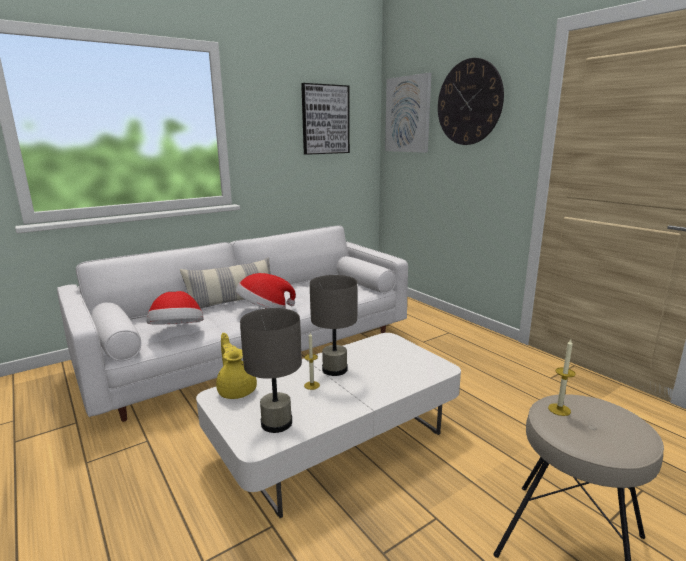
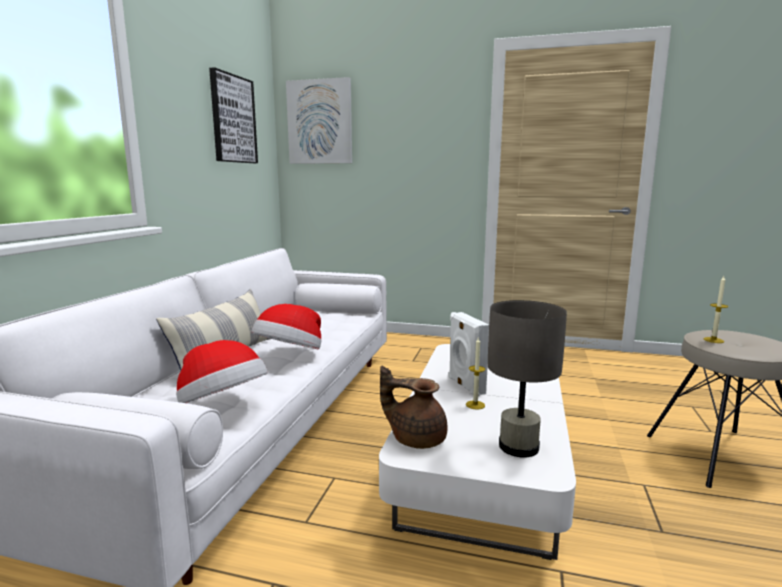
camera: 40 degrees left, 5 degrees down
(237, 390) = (416, 438): yellow teapot -> brown teapot
(335, 370) = (465, 386): grey table lamp -> white speaker
(469, 102) = (403, 110): wall clock -> none

